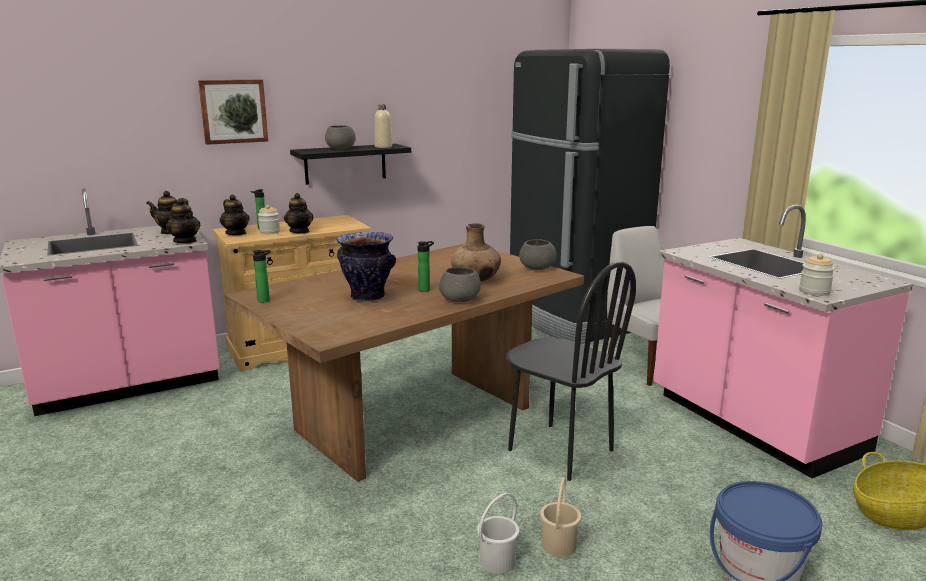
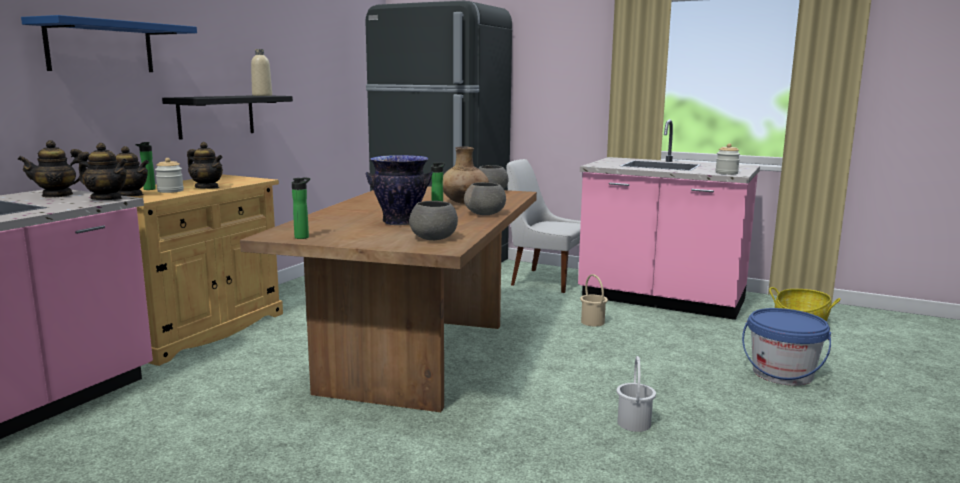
camera: 35 degrees left, 5 degrees down
(233, 111) = (100, 47): picture -> blue shelf
(340, 149) = (222, 96): grey bowl -> grey bowl (434, 238)
(559, 545) = (657, 400): beige bucket -> beige bucket (593, 322)
(560, 450) = (566, 346): black chair -> none

